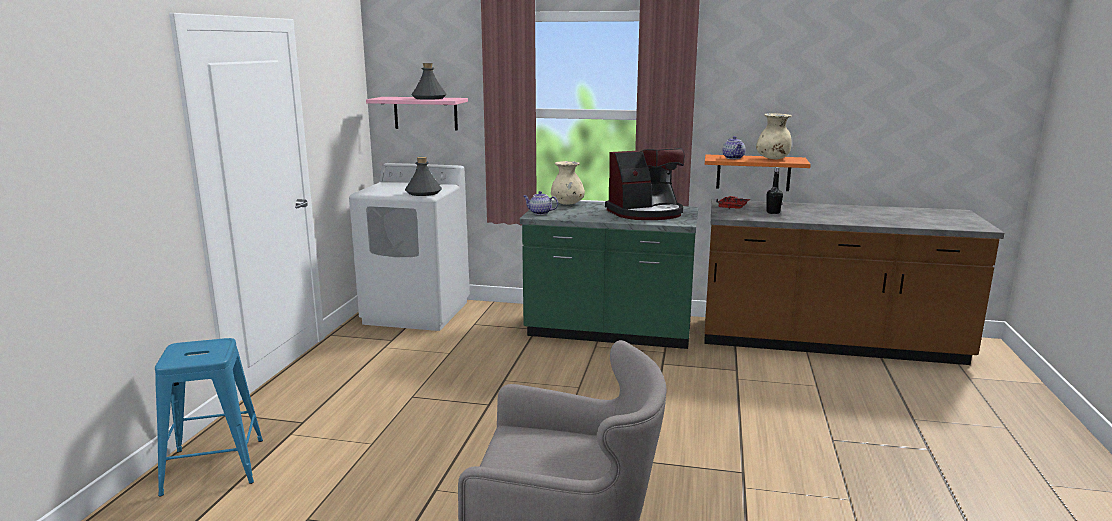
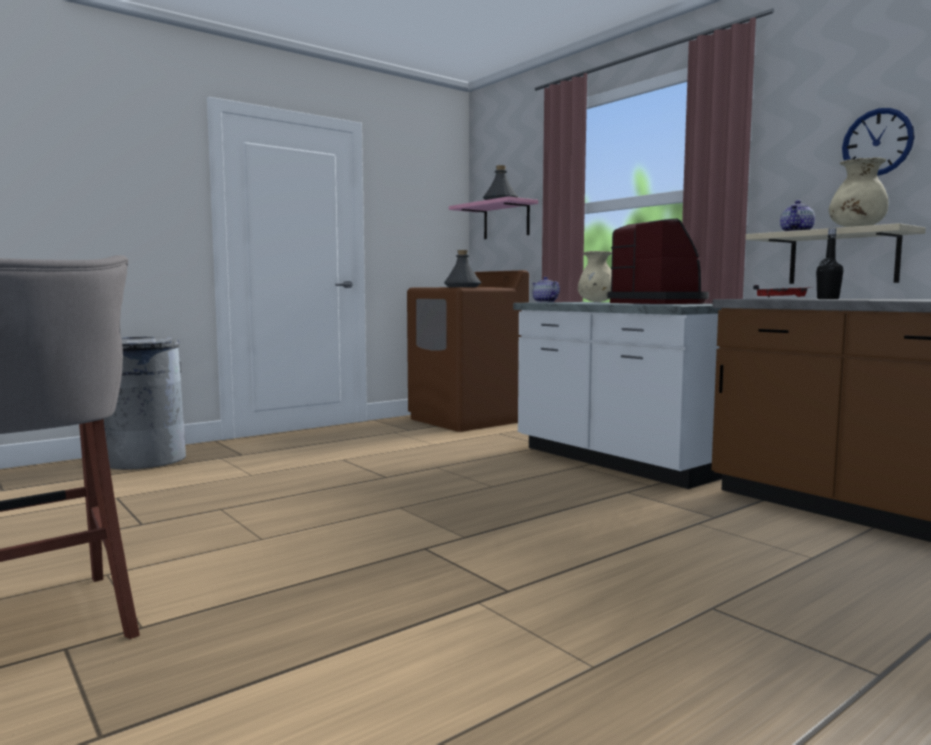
camera: 40 degrees right, 10 degrees down
(213, 467) = (144, 460): blue stool -> grey trash can
(417, 312) = (468, 420): white washing machine -> brown washing machine
(609, 333) = (619, 461): green counter -> white counter
(646, 213) = (660, 303): coffee machine -> coffee machine turned 135 degrees counterclockwise
(753, 172) = (842, 257): orange shelf -> beige shelf
(777, 98) = (877, 142): none -> wall clock

